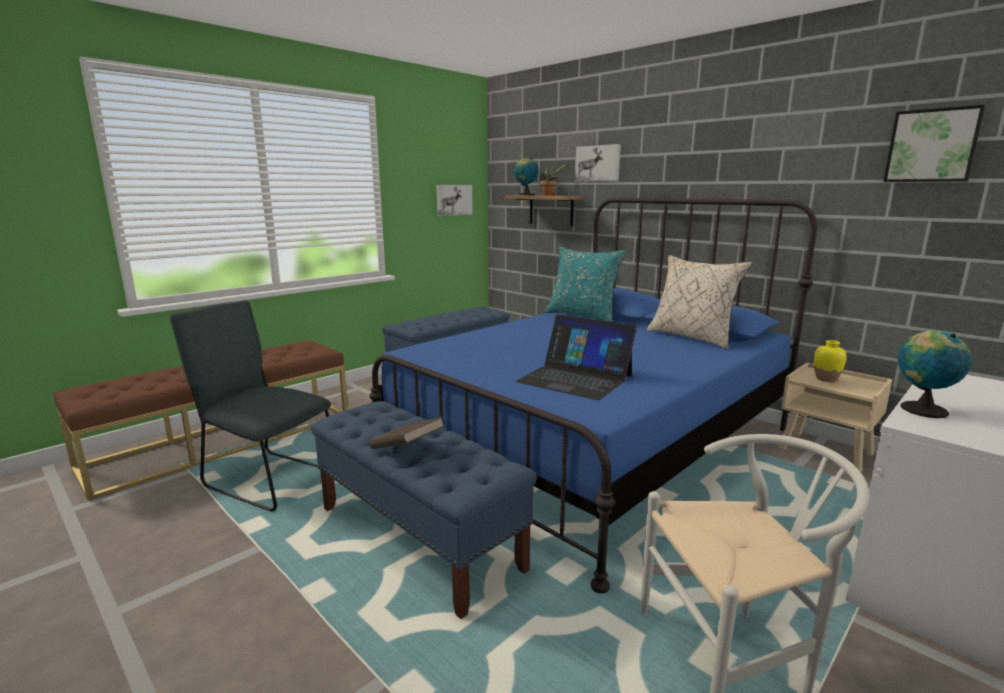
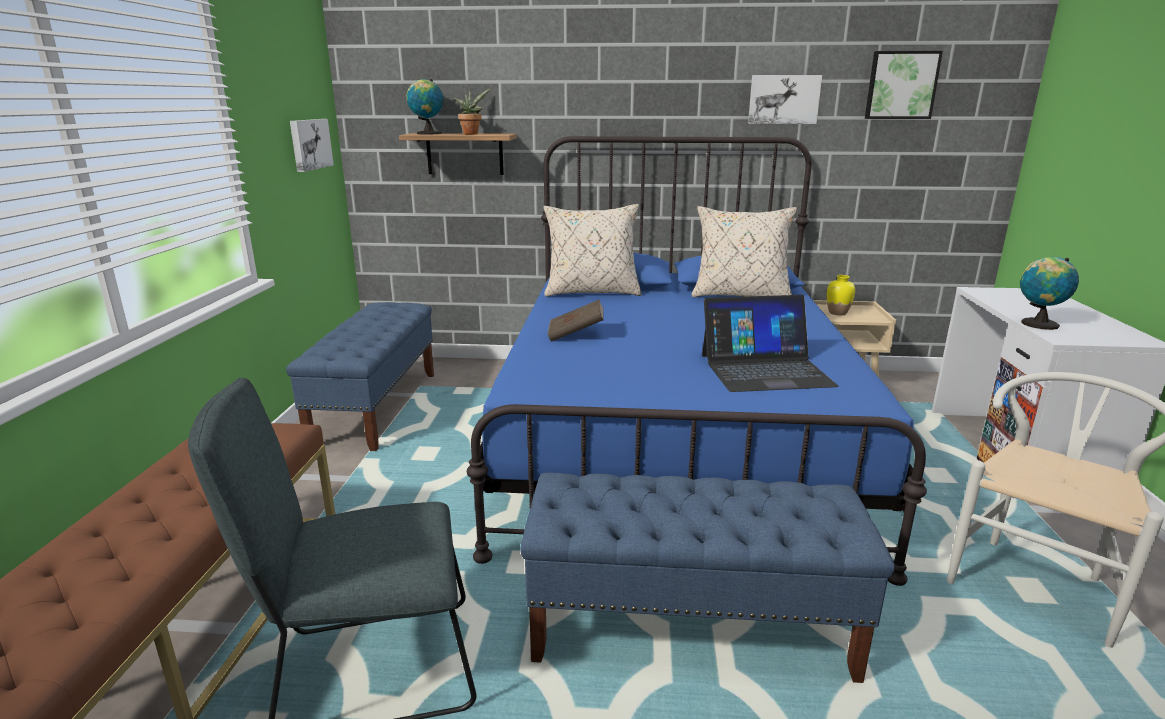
camera: 40 degrees left, 5 degrees up
(407, 449) = (722, 519): brown book -> brown book (576, 334)
(582, 316) = (592, 292): turquoise pillow -> beige pillow
(598, 163) = (538, 90): picture -> picture (783, 99)

